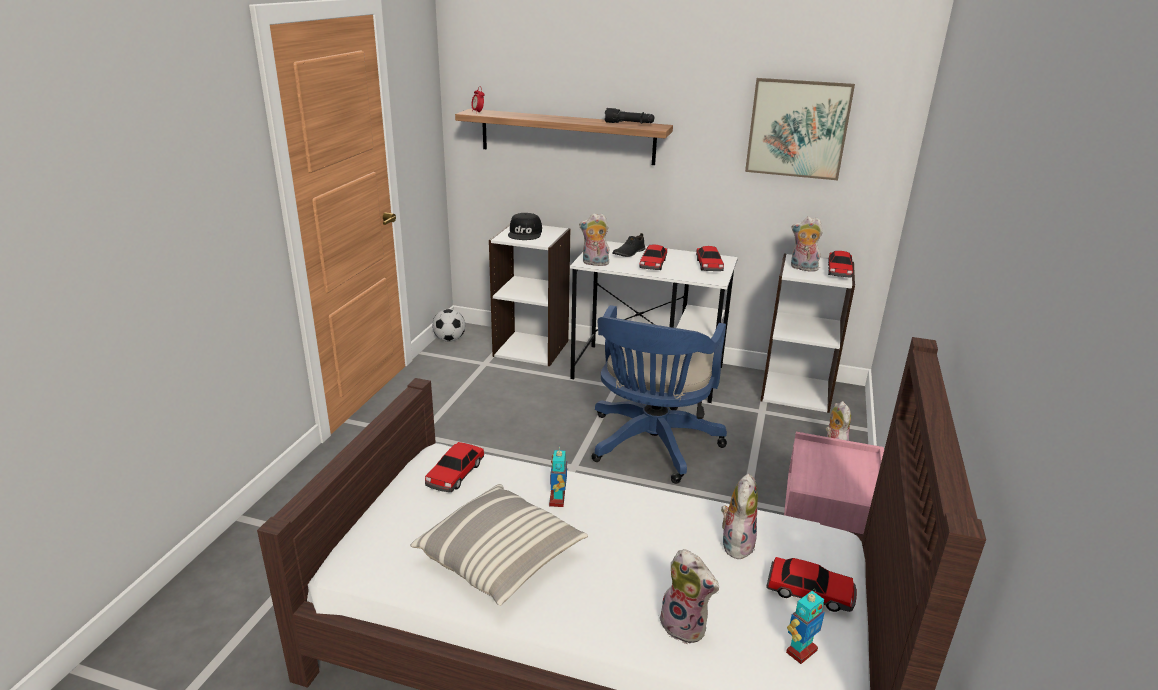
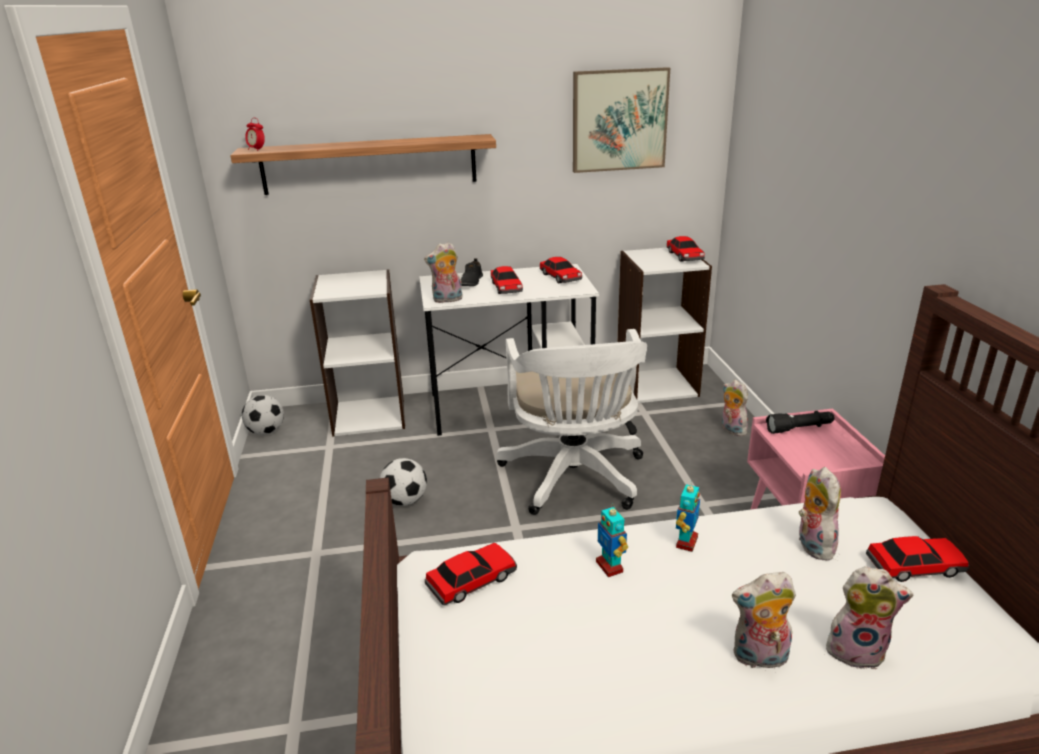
camera: 25 degrees left, 0 degrees up
(455, 474) = (473, 580): toy car -> toy car turned 120 degrees counterclockwise
(501, 558) = (616, 658): pillow -> none
(508, 419) = (405, 500): none -> football
(525, 233) = (345, 284): black cap -> none
(629, 124) = (446, 138): black flashlight -> black flashlight (800, 428)
(651, 446) = (574, 479): blue office chair -> white office chair
(800, 651) = (967, 628): toy robot -> toy robot (686, 542)
(802, 268) = (652, 260): plush toy -> plush toy (759, 658)

